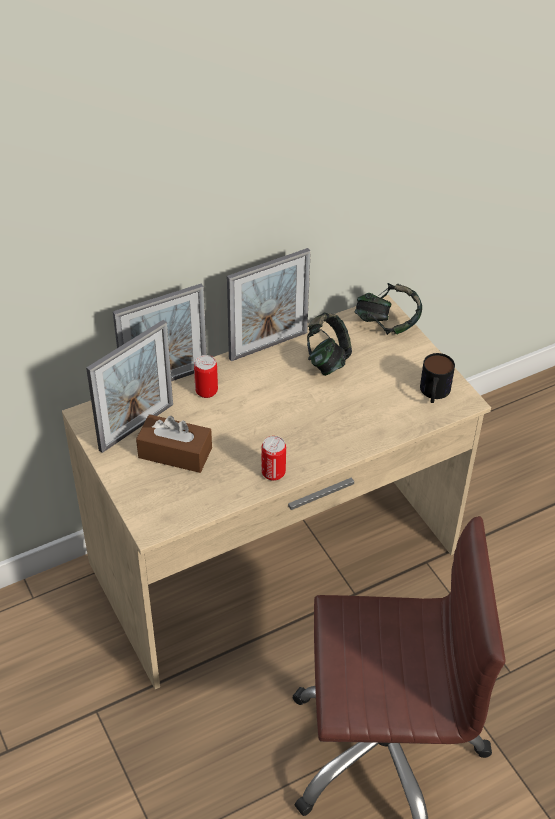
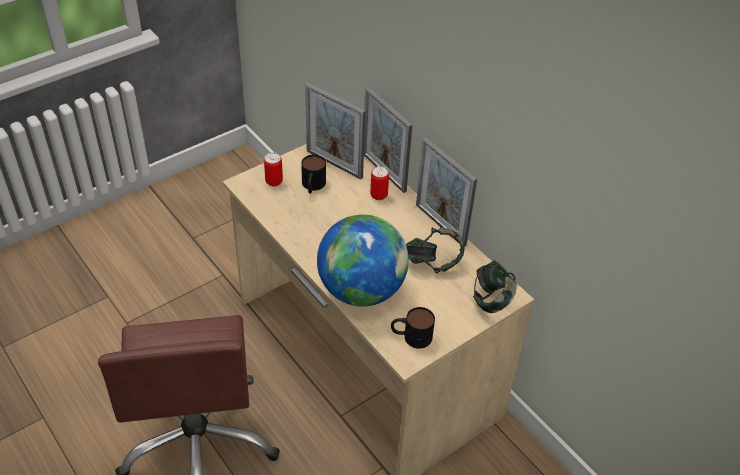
camera: 80 degrees right, 0 degrees up
(175, 453) = (312, 186): brown tissue box -> mug
(273, 473) = (301, 240): can -> can (274, 181)
(363, 426) = (361, 290): none -> globe

